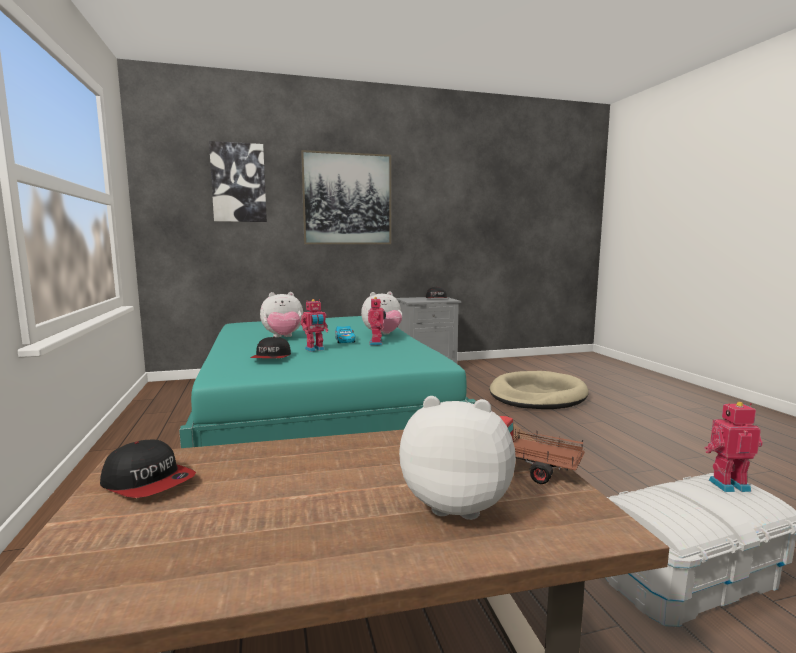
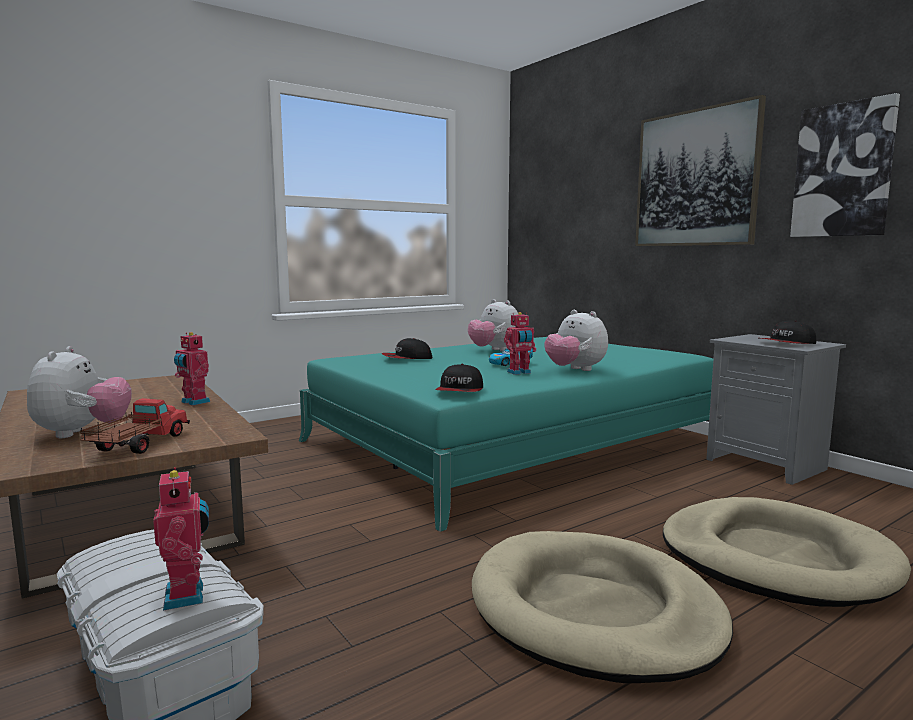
camera: 70 degrees right, 0 degrees up
(148, 482) = (148, 383): cap -> cap (460, 391)
(238, 183) = (583, 175): picture -> picture (843, 170)
(315, 349) = (451, 362): toy robot -> toy robot (194, 402)
(587, 437) = (593, 611): none -> beige dog bed

